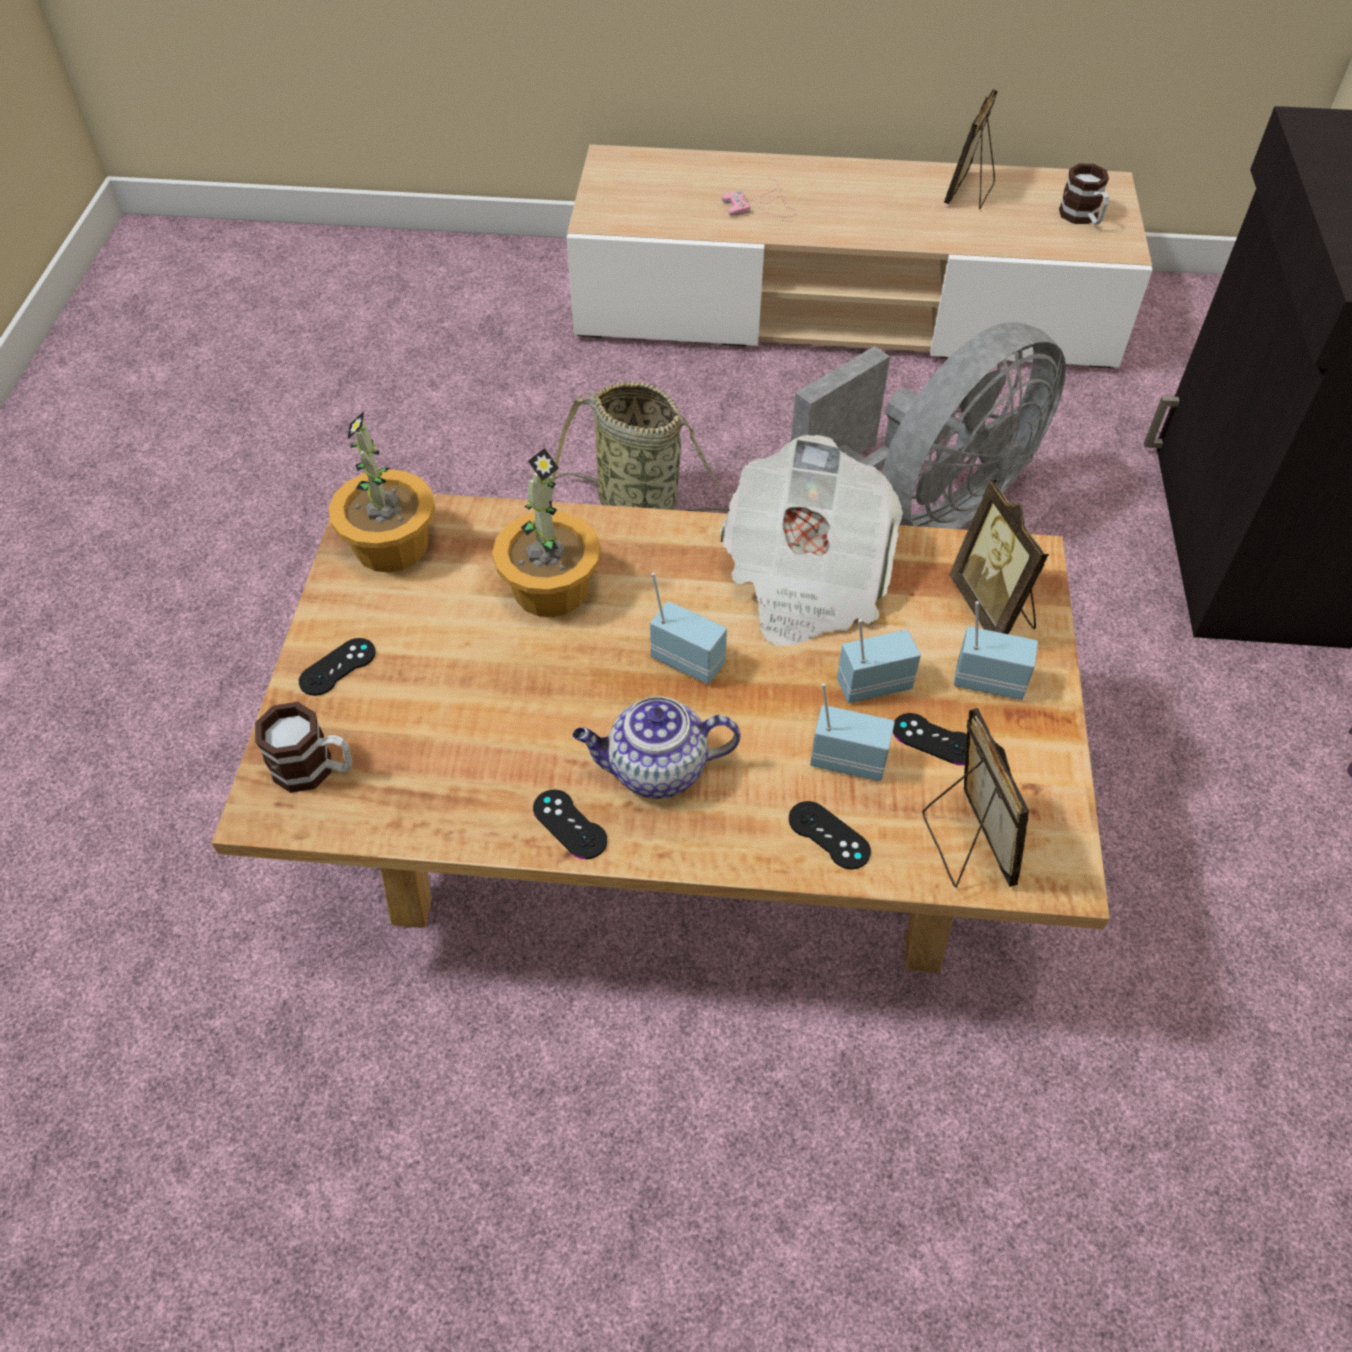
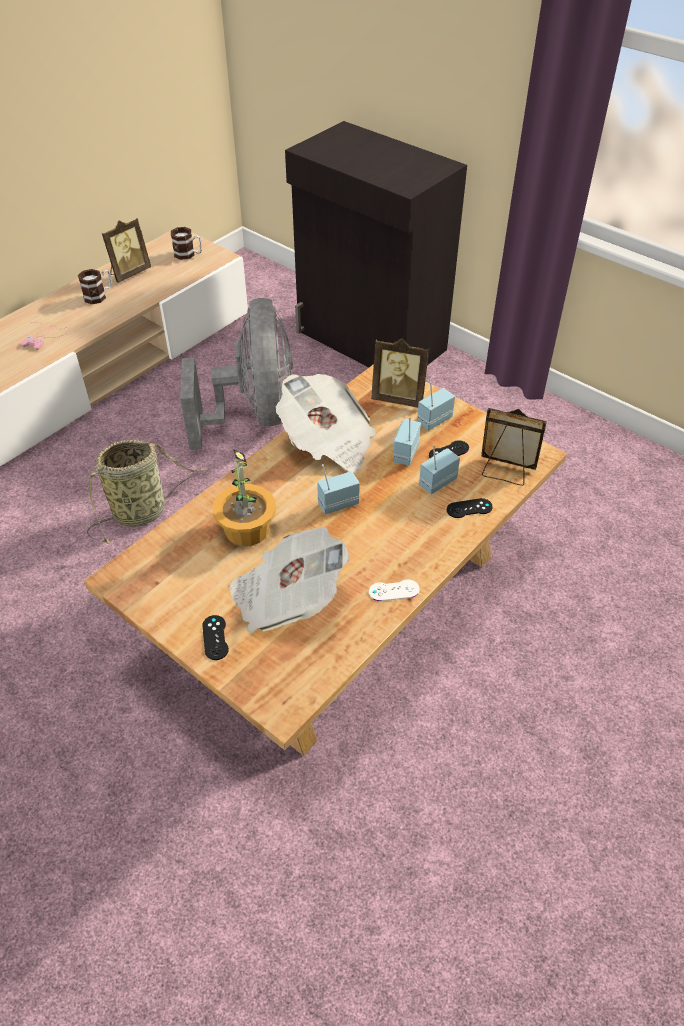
camera: 55 degrees left, 5 degrees down
(315, 769) = (275, 676): mug -> mug (99, 295)
(393, 545) = (152, 577): potted plant -> none
(460, 704) = (287, 598): none -> newspaper
(570, 824) = (394, 590): black game controller -> white game controller
(655, 770) = (389, 546): teapot -> none
(970, 193) = (129, 273): picture frame -> picture frame turned 105 degrees counterclockwise

